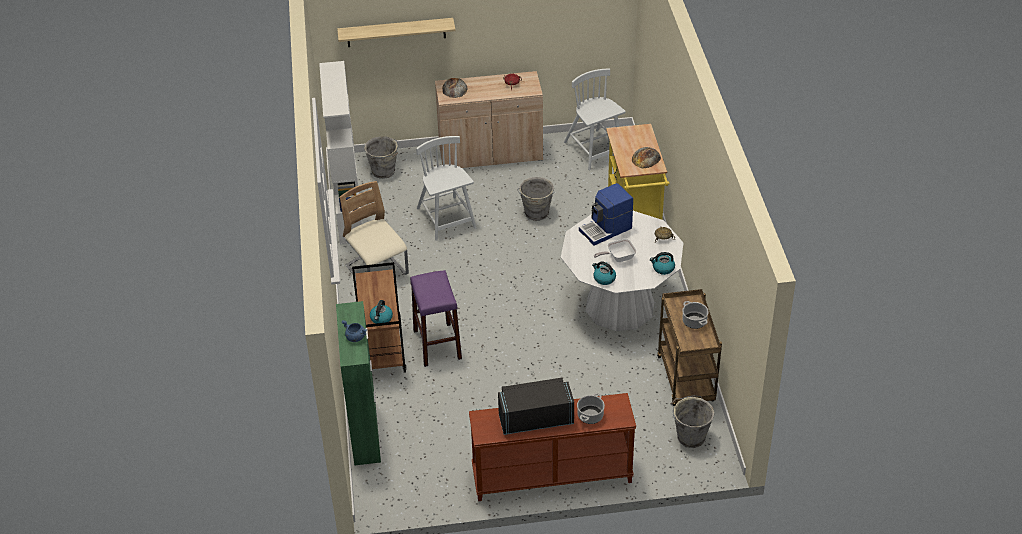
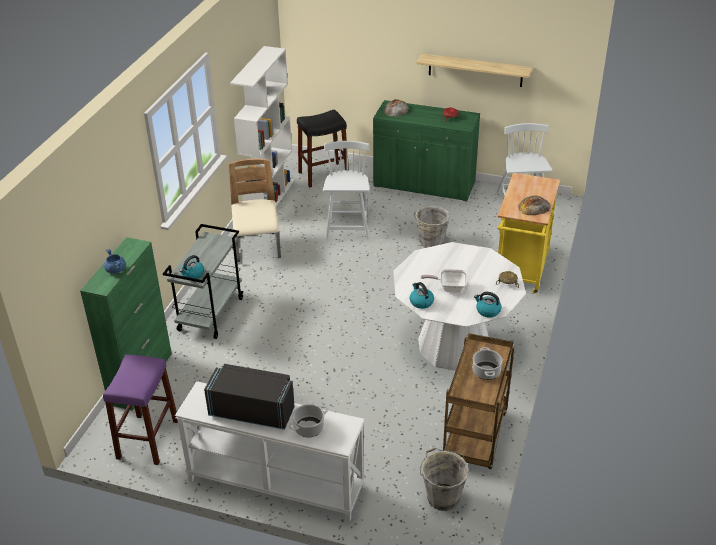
camera: 25 degrees right, 5 degrees down
(382, 350) = (210, 314): brown cart -> grey cart
(384, 172) = (323, 175): grey bucket -> black stool
(396, 32) = (353, 42): shelf -> shelf (475, 70)
(437, 344) = (261, 324): purple stool -> purple stool (148, 439)
(490, 154) = (424, 185): beige cabinet -> green cabinet
(551, 476) = (275, 484): brown console table -> white console table
(606, 230) = (455, 259): coffee machine -> none

